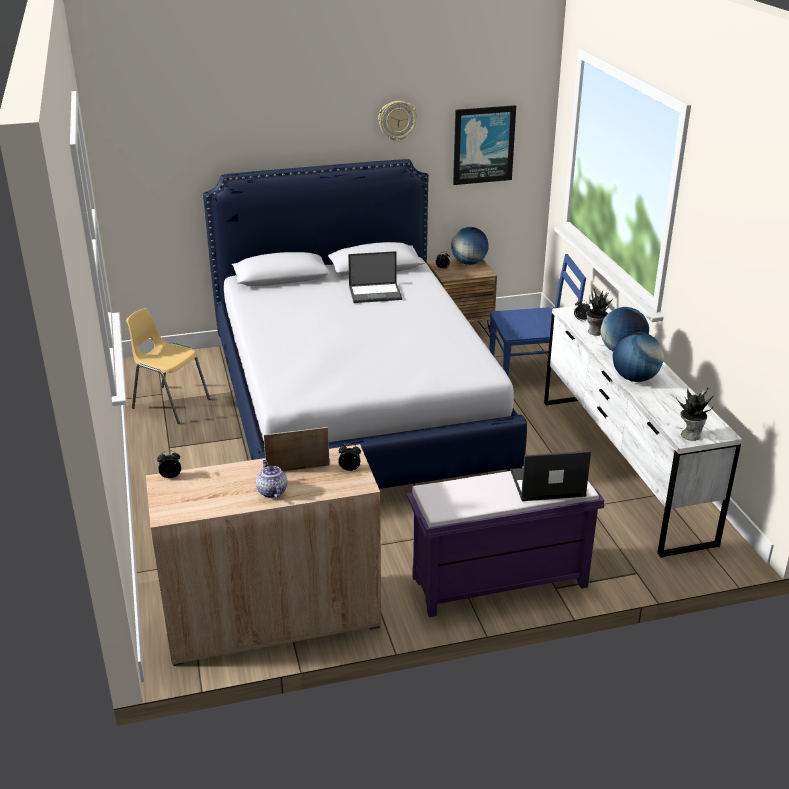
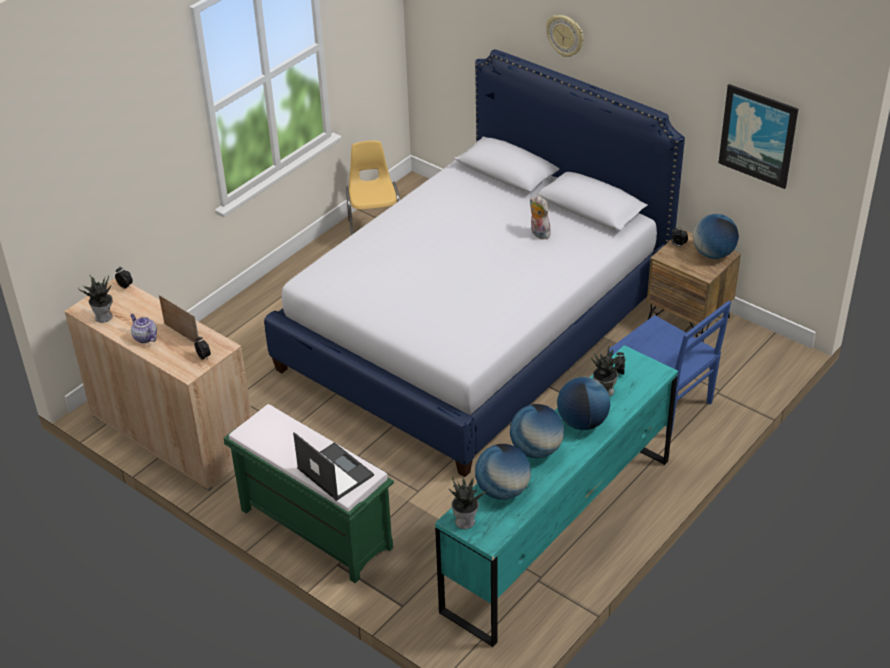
camera: 55 degrees right, 10 degrees up
(201, 505) = (104, 317): none -> potted plant
(271, 491) = (144, 337): teapot -> teapot turned 75 degrees counterclockwise
(376, 293) = (538, 233): laptop -> plush toy
(397, 120) = (667, 68): wall clock -> wall clock (565, 35)
(498, 583) = (314, 528): purple bench -> green bench
(622, 467) = (558, 533): white dresser -> turquoise dresser
(668, 407) = (502, 490): none -> globe

